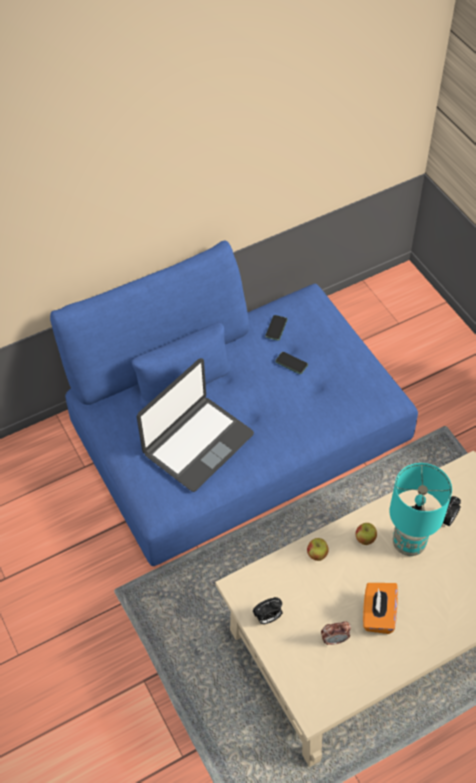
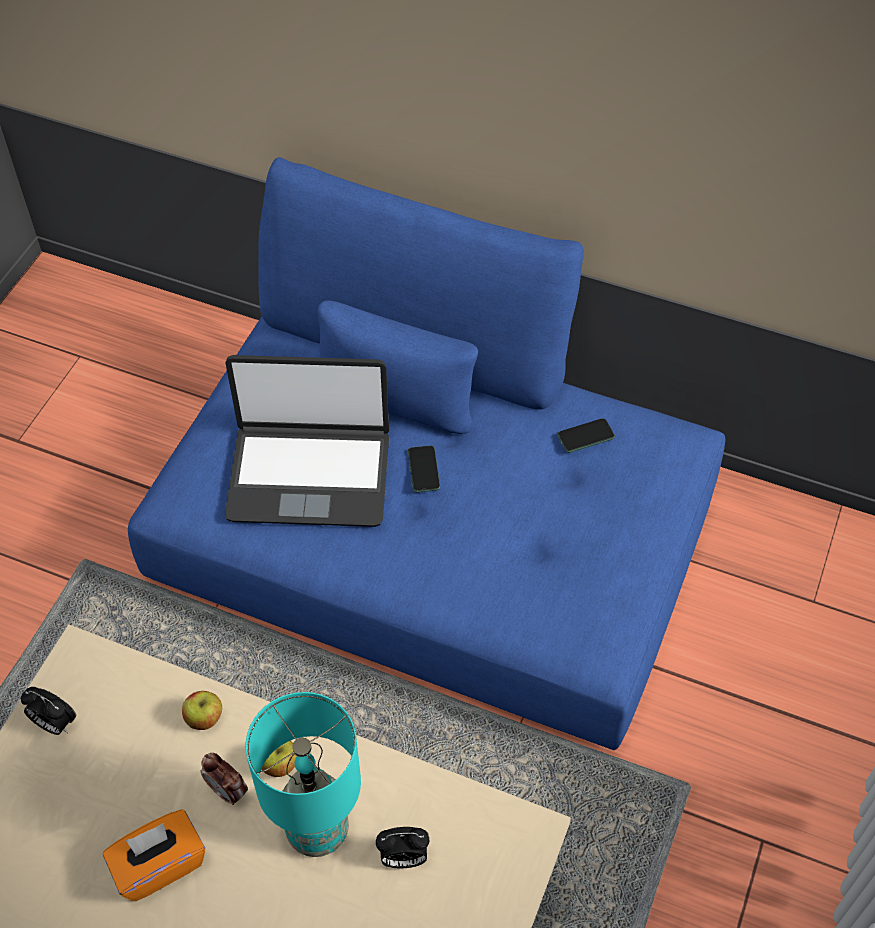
camera: 50 degrees right, 0 degrees up
(291, 363) = (543, 493): phone -> phone (423, 469)
(334, 639) = (77, 832): alarm clock -> alarm clock (228, 791)

